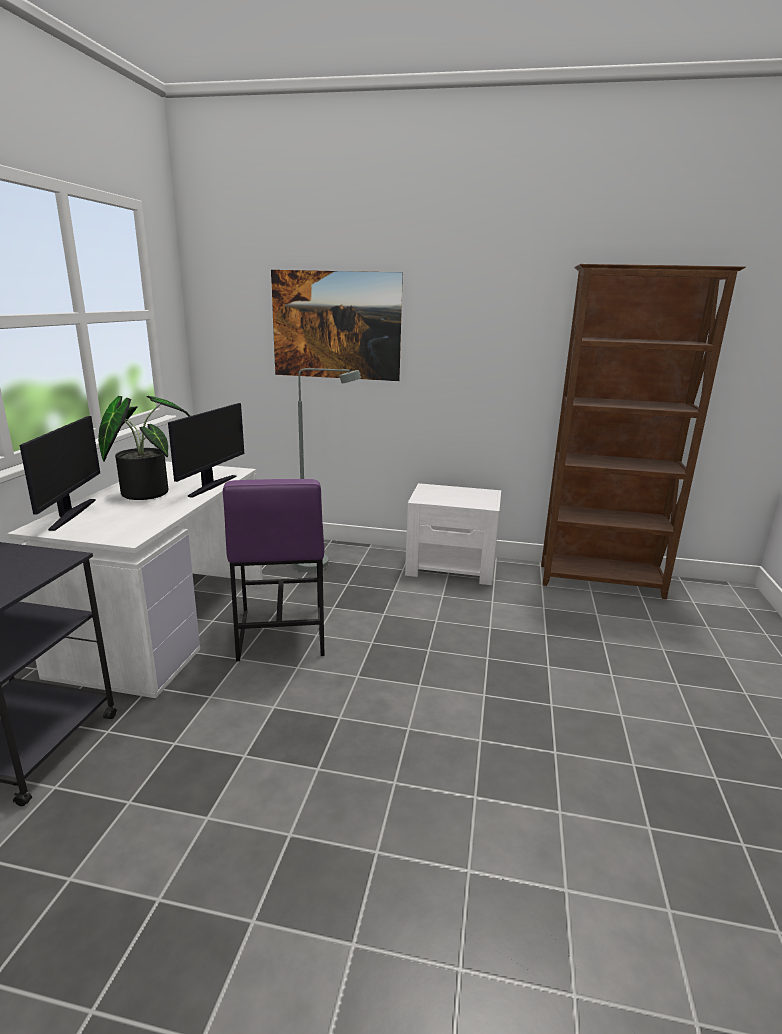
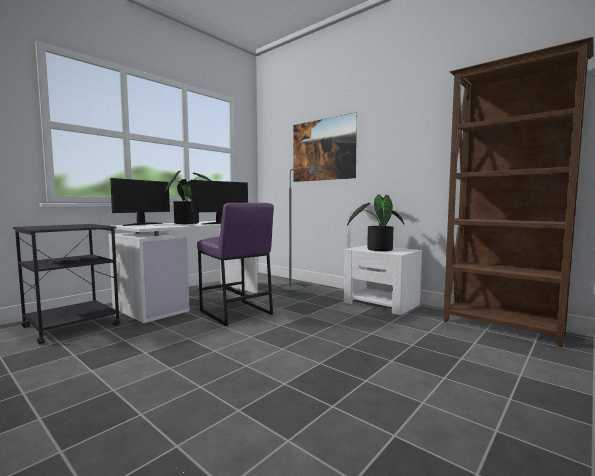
camera: 30 degrees right, 15 degrees down
(281, 634) = (236, 313): purple chair -> purple chair turned 60 degrees counterclockwise
(449, 497) = (377, 249): none -> potted plant

